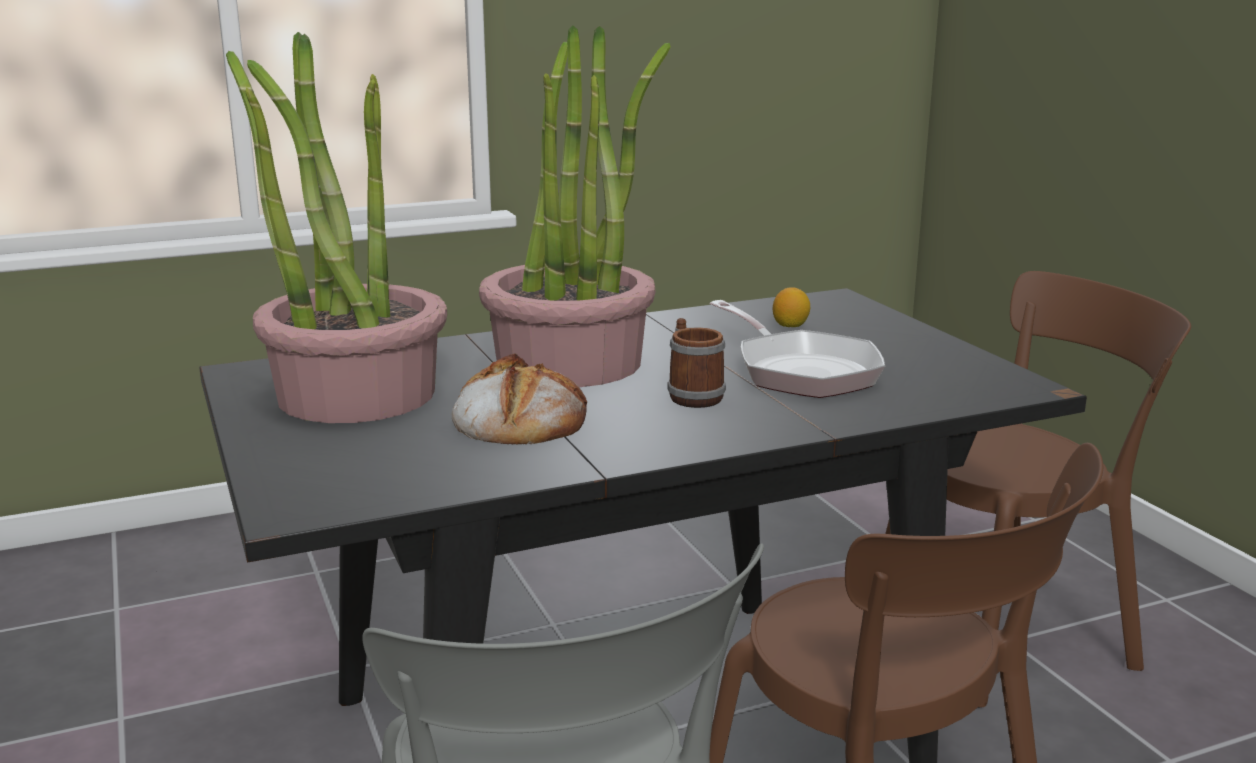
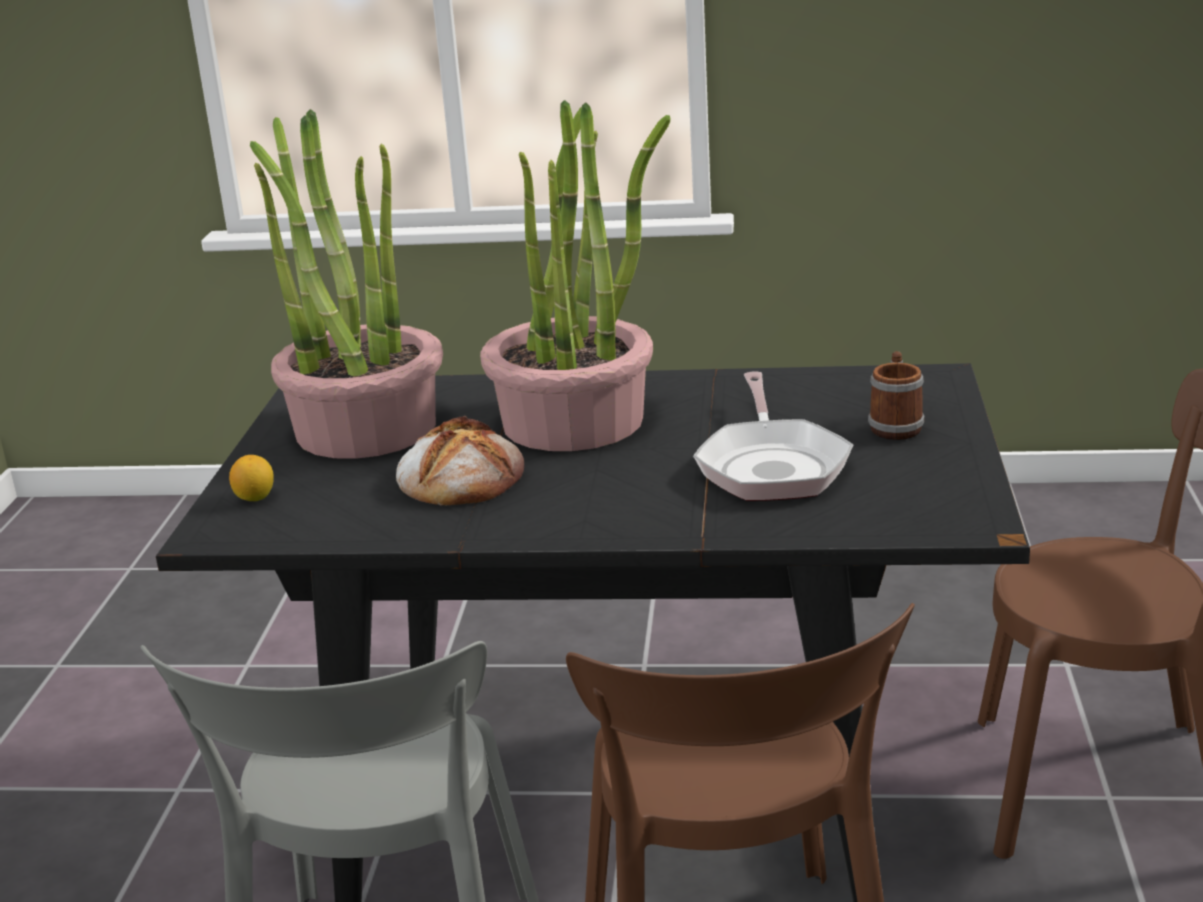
camera: 30 degrees right, 5 degrees up
(692, 395) = (635, 476): mug -> mug (895, 425)
(790, 326) = (837, 407): lemon -> lemon (255, 498)

